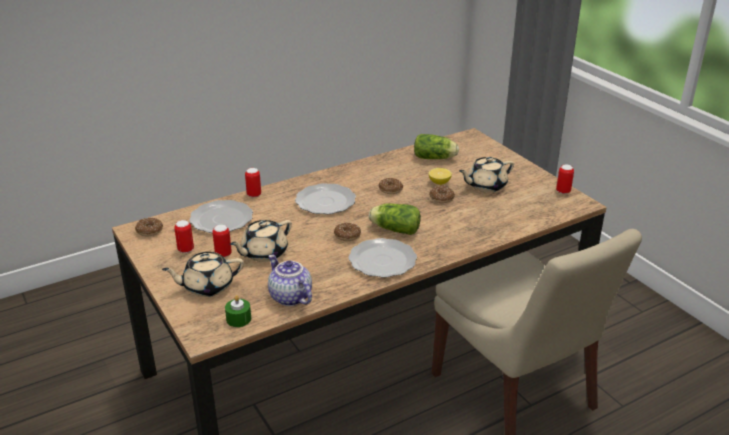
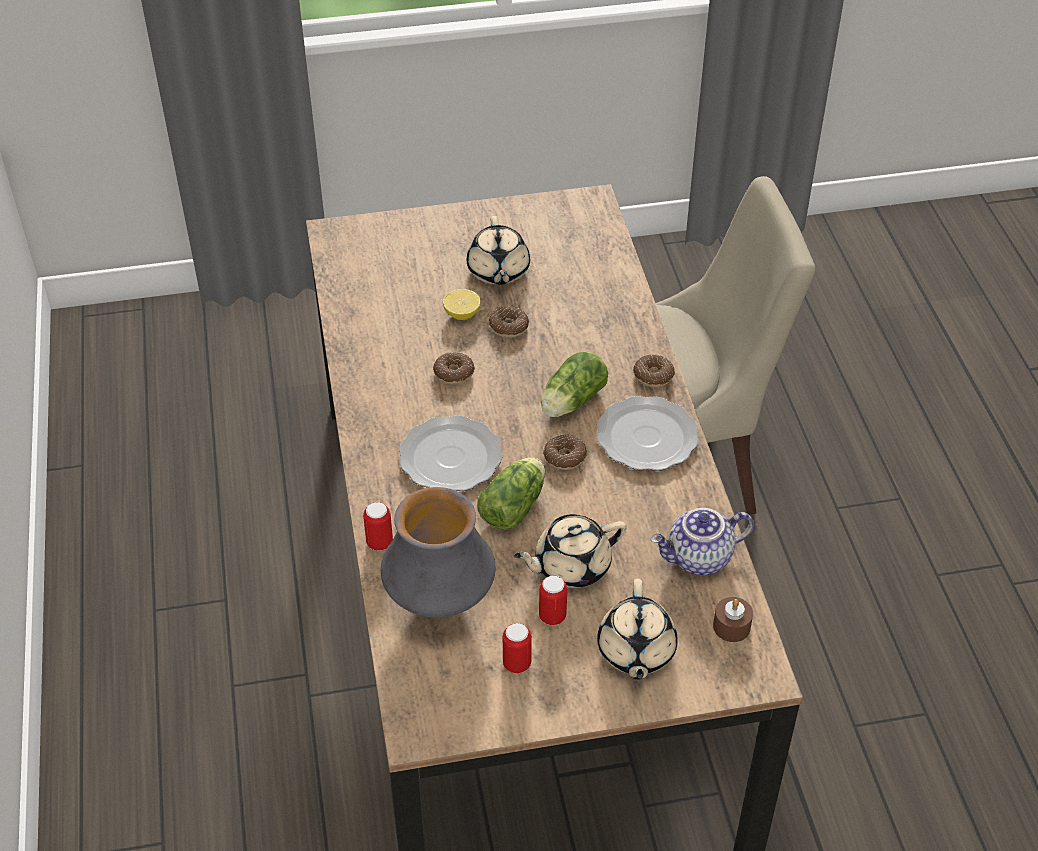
camera: 70 degrees left, 15 degrees up
(149, 231) = (431, 708): donut -> donut (653, 376)
(220, 219) = (439, 602): plate -> vase
(238, 319) = (731, 626): green candle -> brown candle
(263, 253) = (571, 565): beige teapot -> beige teapot turned 90 degrees clockwise
(436, 158) = (382, 294): lettuce -> lettuce (515, 505)
(563, 191) = (553, 205): can -> none

